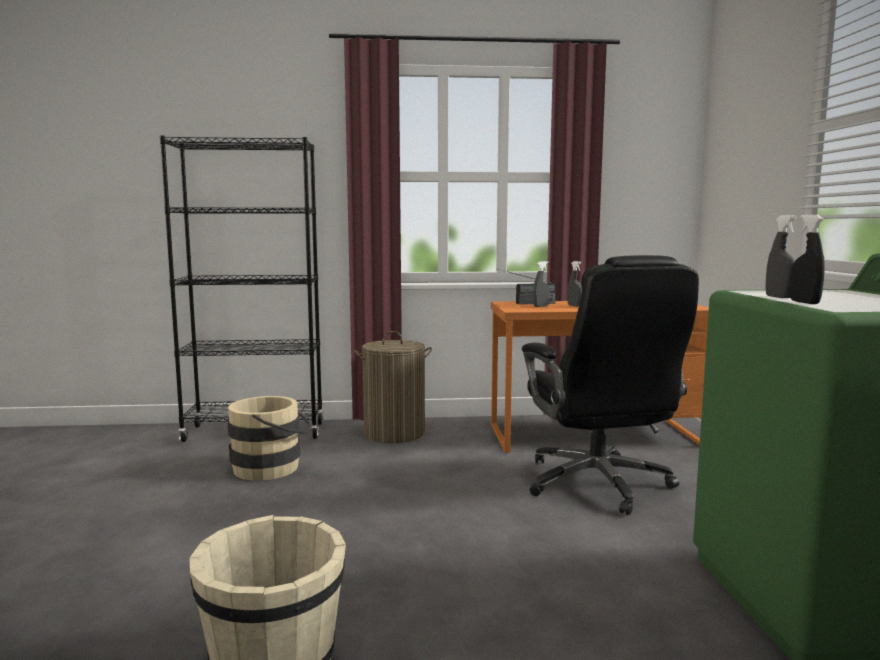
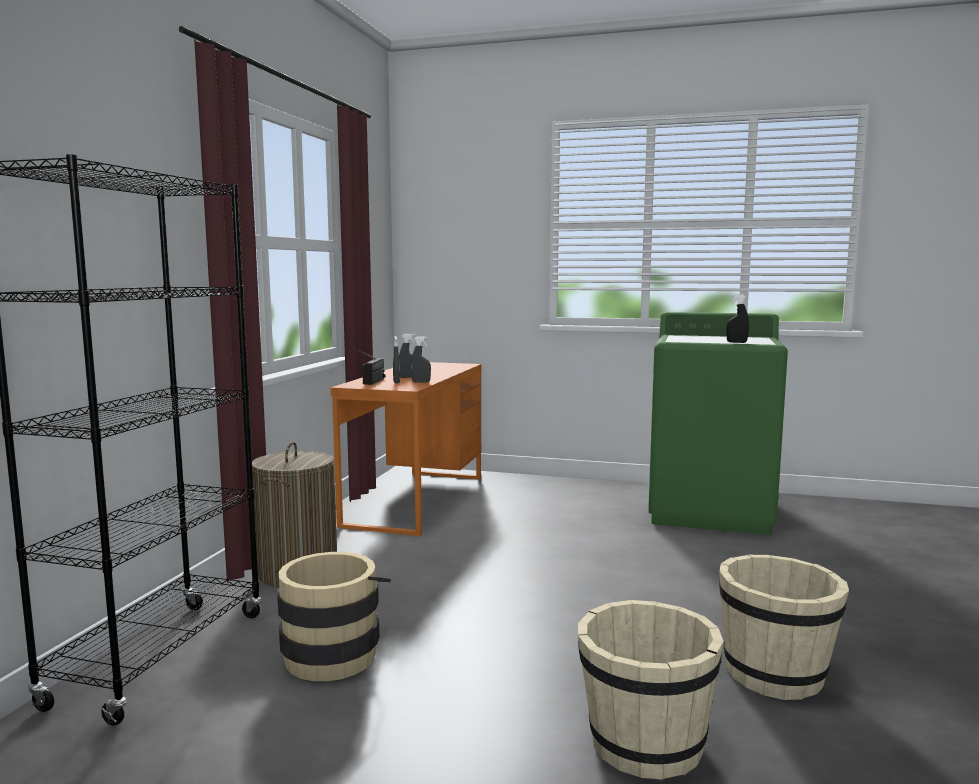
camera: 70 degrees left, 0 degrees up
(140, 595) = (644, 744): none -> beige bucket
(598, 484) = (521, 521): black office chair -> none
(778, 297) = (709, 341): grey spray bottle -> grey spray bottle (421, 382)

